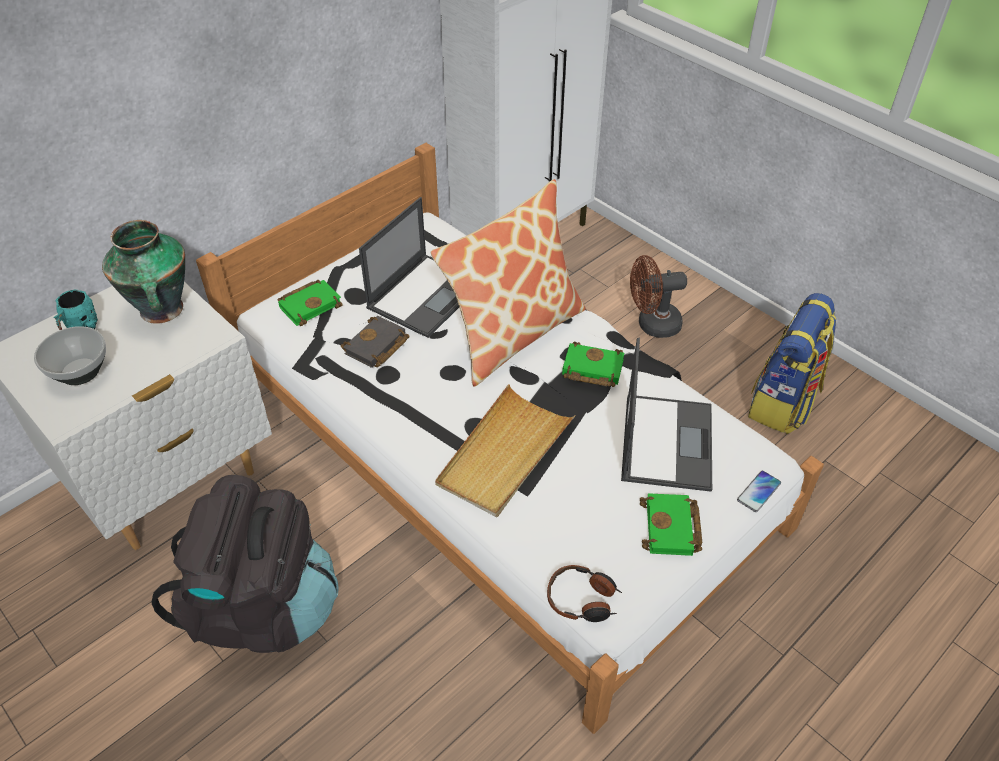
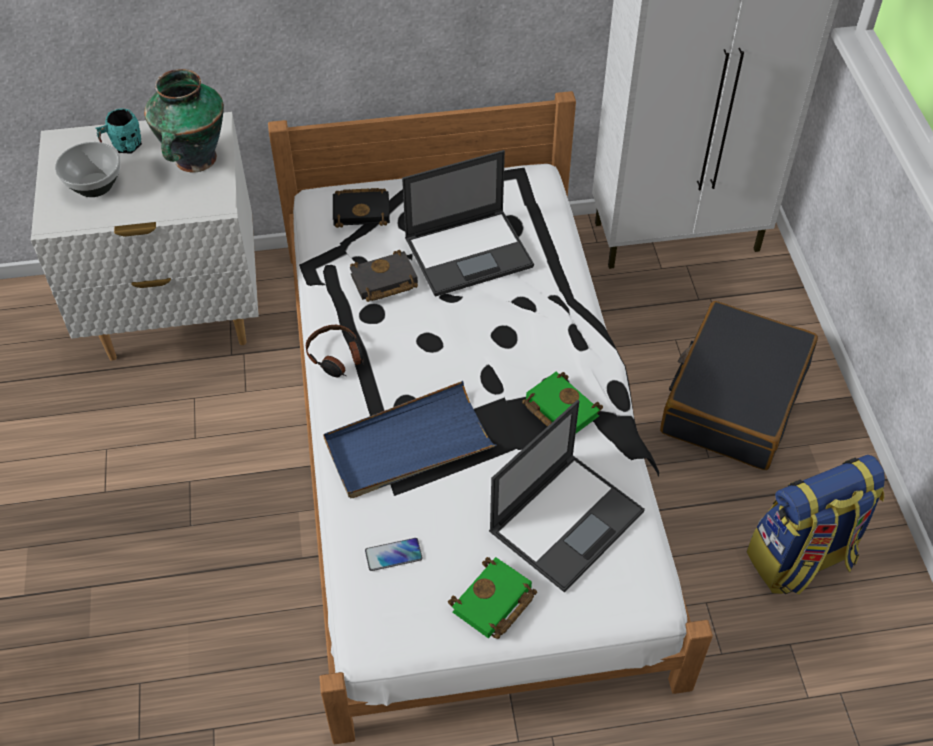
camera: 35 degrees right, 5 degrees up
(262, 608) = (164, 467): black backpack -> none
(311, 304) = (363, 210): green book -> black book
(504, 454) = (408, 445): beige tray -> blue tray
(513, 333) = (518, 333): pillow -> none
(582, 600) = (358, 614): headphones -> headphones (337, 357)
(652, 325) = (733, 399): brown fan -> black suitcase
(758, 492) = (611, 621): phone -> phone (393, 555)

